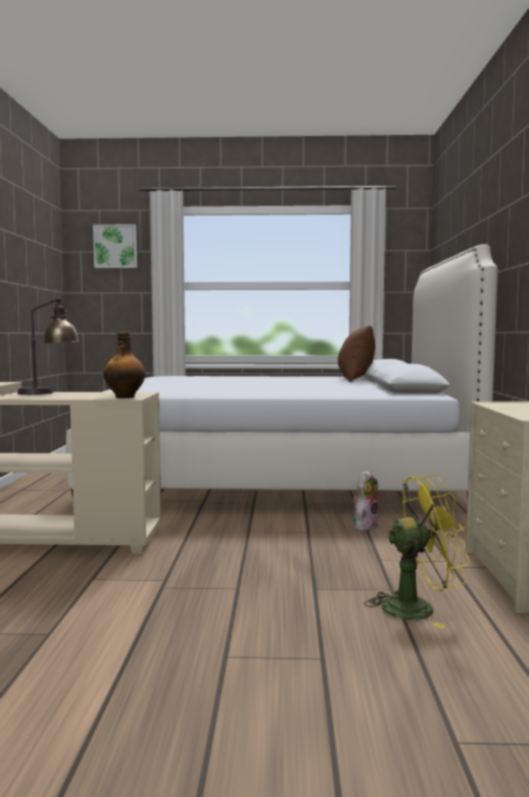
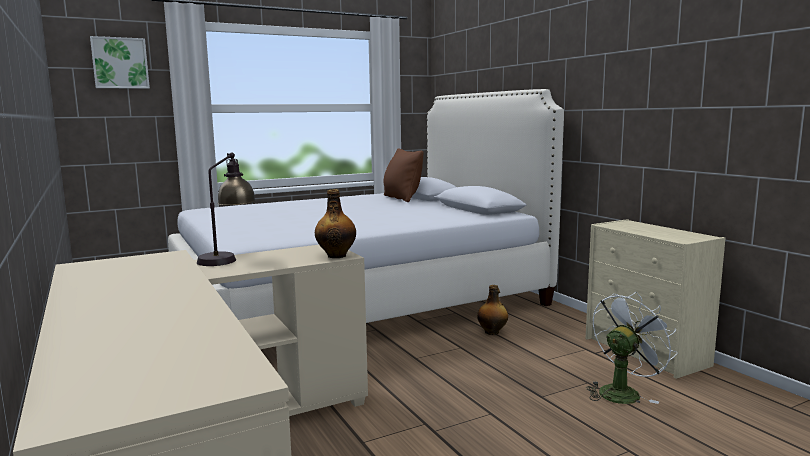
camera: 30 degrees left, 5 degrees up
(364, 526) = (492, 332): plush toy -> bottle
(418, 607) = (623, 392): yellow fan -> white fan

